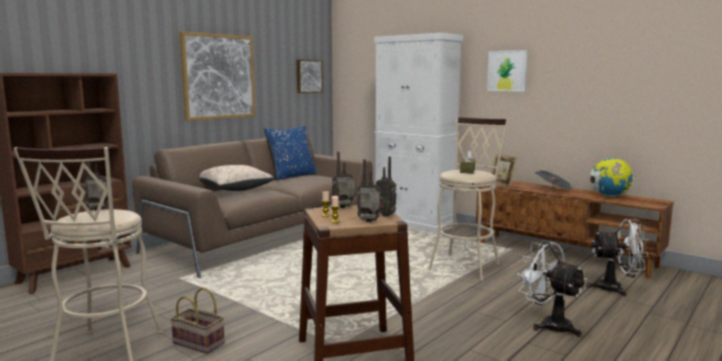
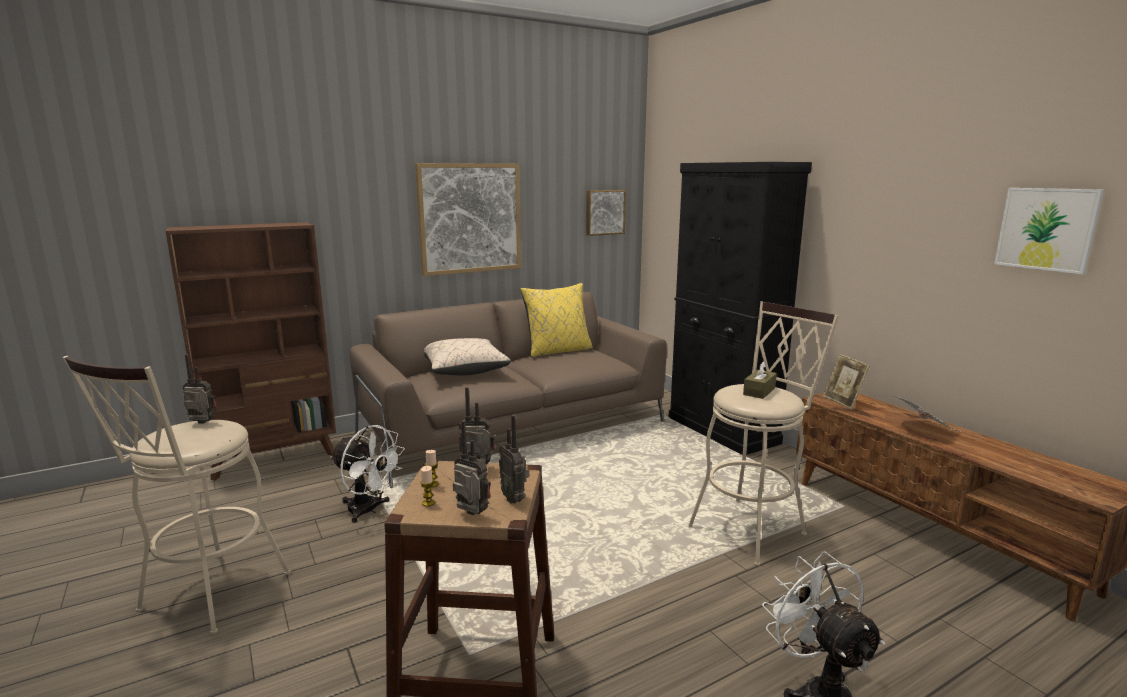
camera: 20 degrees right, 5 degrees up
(200, 343) = (315, 603): basket -> none
(292, 176) = (558, 351): blue pillow -> yellow pillow
(414, 223) = (722, 430): white cabinet -> black cabinet
(507, 71) = (874, 223): picture -> picture (1046, 229)
(609, 196) = (1020, 458): globe -> none
(616, 289) = (990, 633): white fan -> white fan (368, 510)

